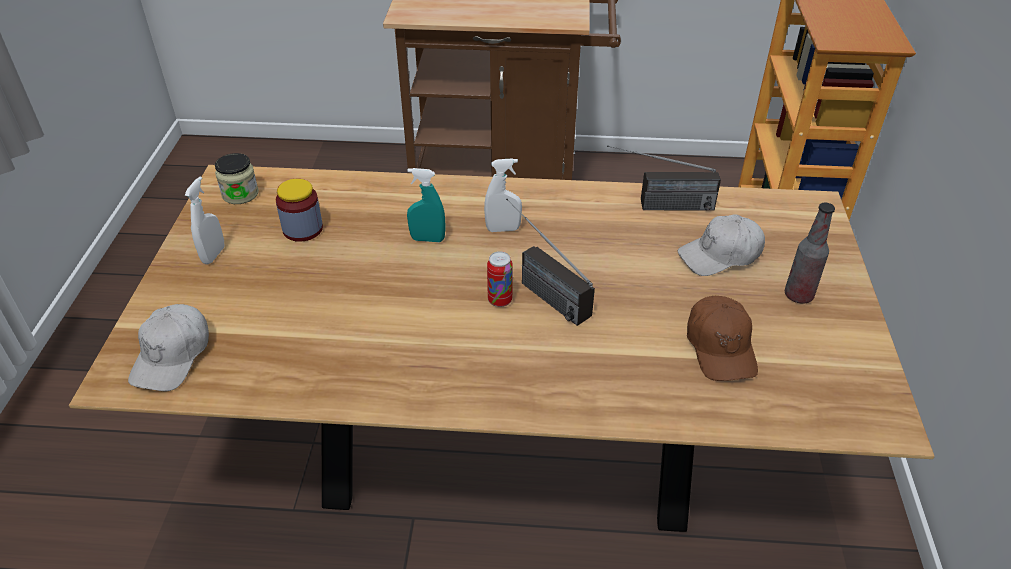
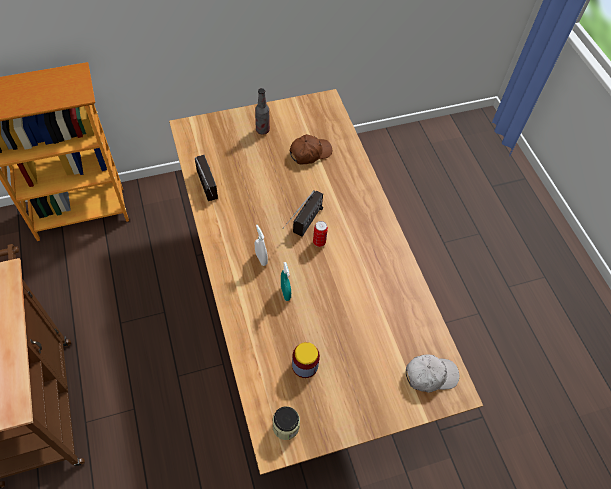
camera: 115 degrees left, 15 degrees up
(213, 255) = (349, 405): white spray bottle -> none
(720, 255) = (244, 160): white cap -> none

